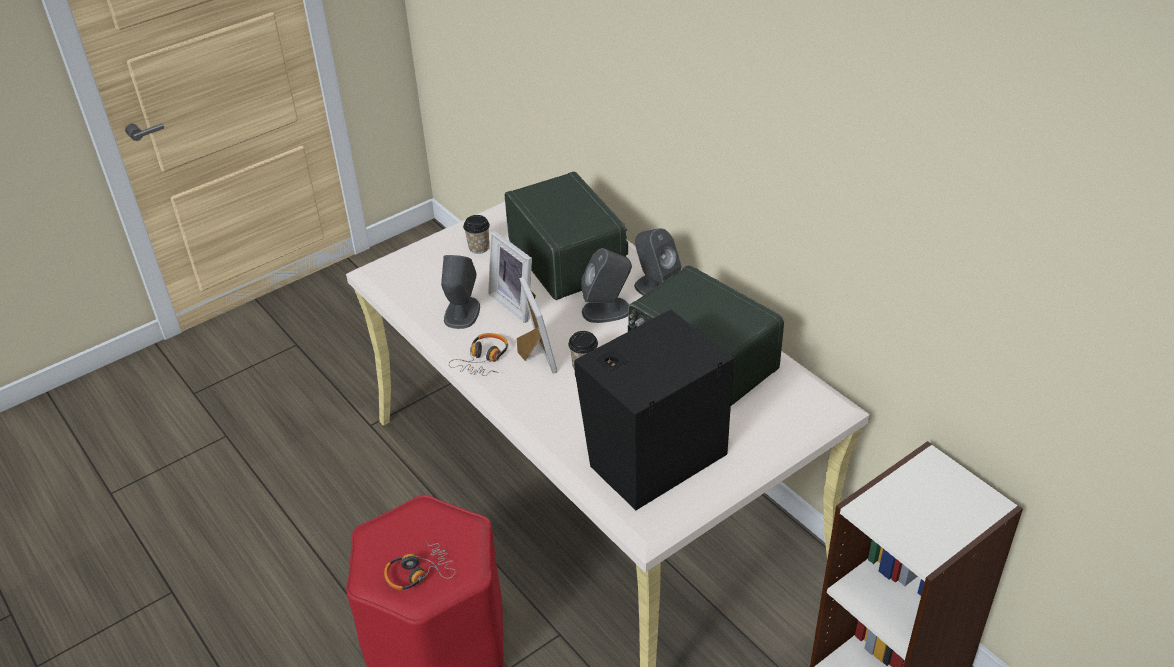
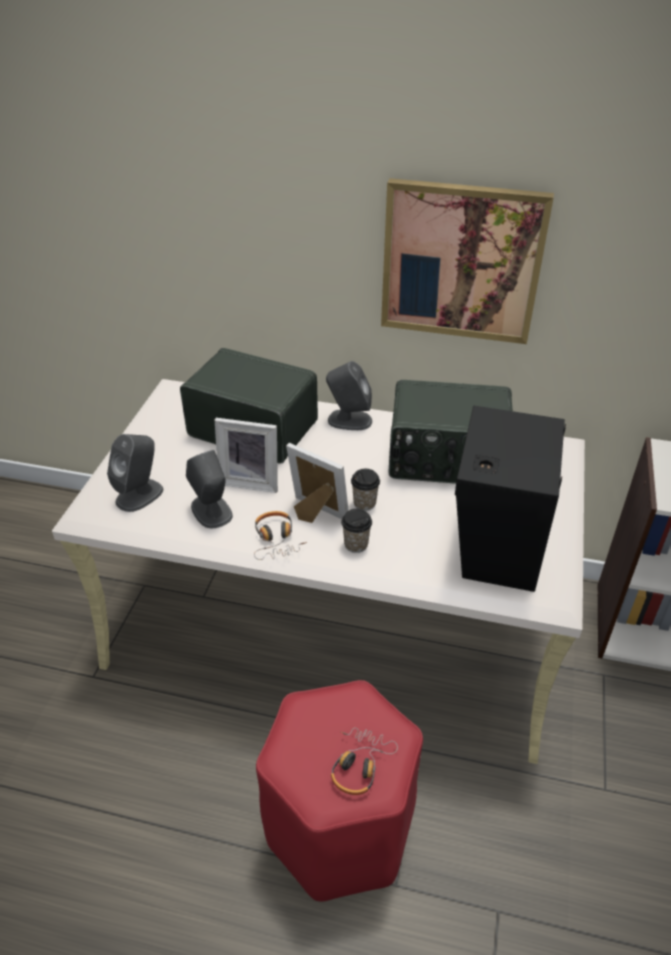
camera: 40 degrees left, 0 degrees up
(479, 248) = (165, 451): cup -> cup (356, 544)
(607, 310) = (331, 452): grey speaker -> grey speaker (140, 495)
(770, 166) = (461, 262): none -> picture

